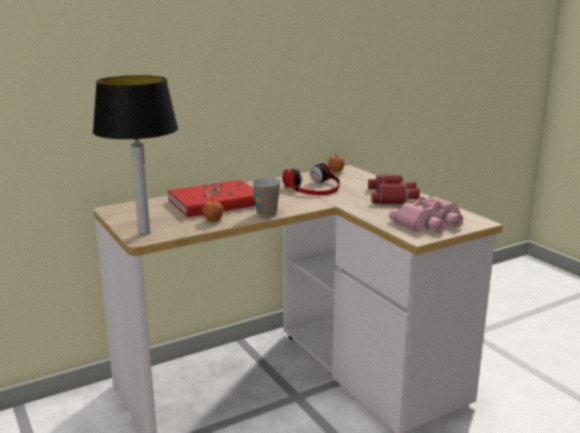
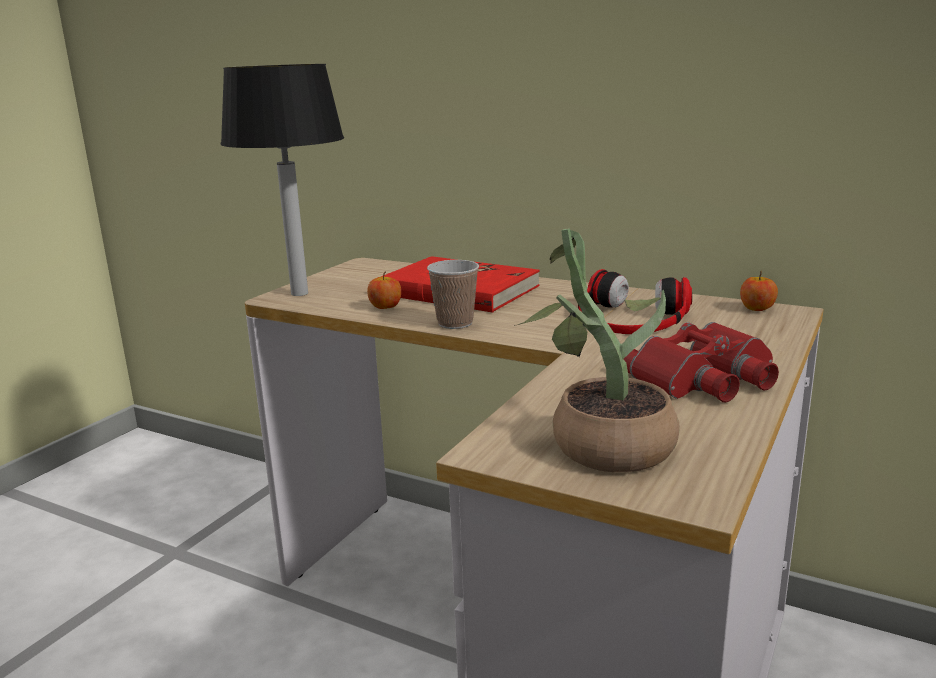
camera: 60 degrees right, 0 degrees up
(429, 222) = (599, 443): pink binoculars -> potted plant

